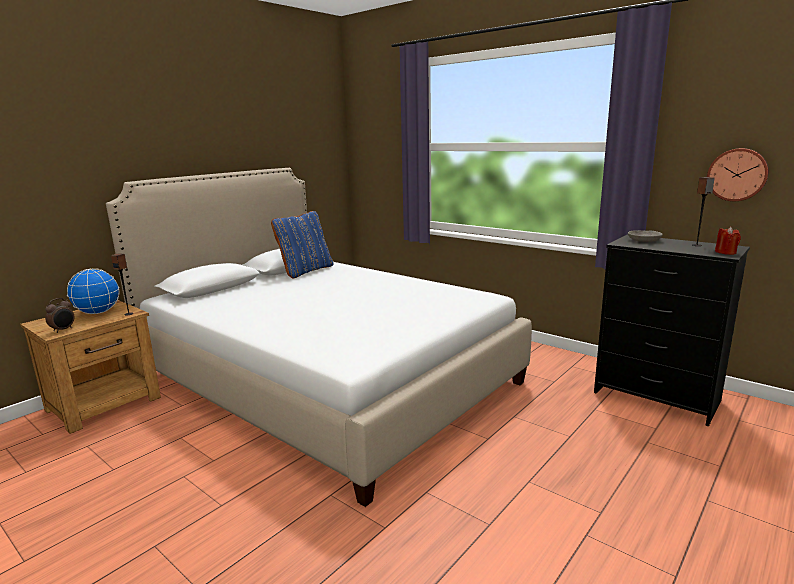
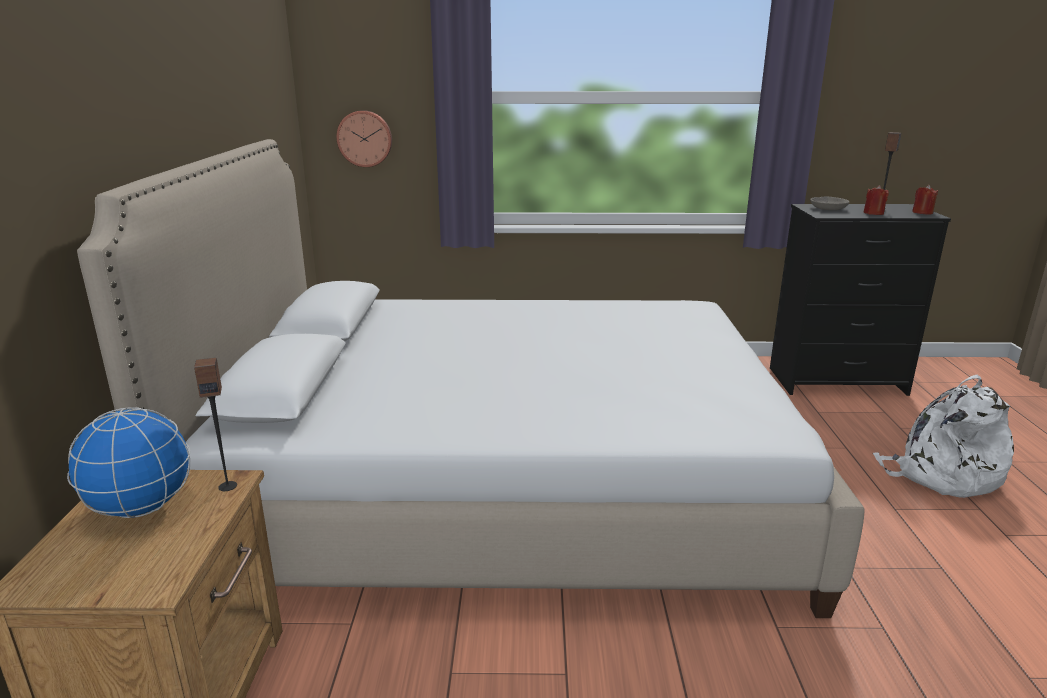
camera: 40 degrees left, 5 degrees up
(63, 330) = (156, 570): alarm clock -> none
(305, 271) = (376, 323): blue pillow -> none
(615, 480) = (941, 474): none -> white backpack
(672, 247) = (873, 213): none -> red candle
(737, 174) = (886, 128): wall clock -> wall clock (365, 138)

